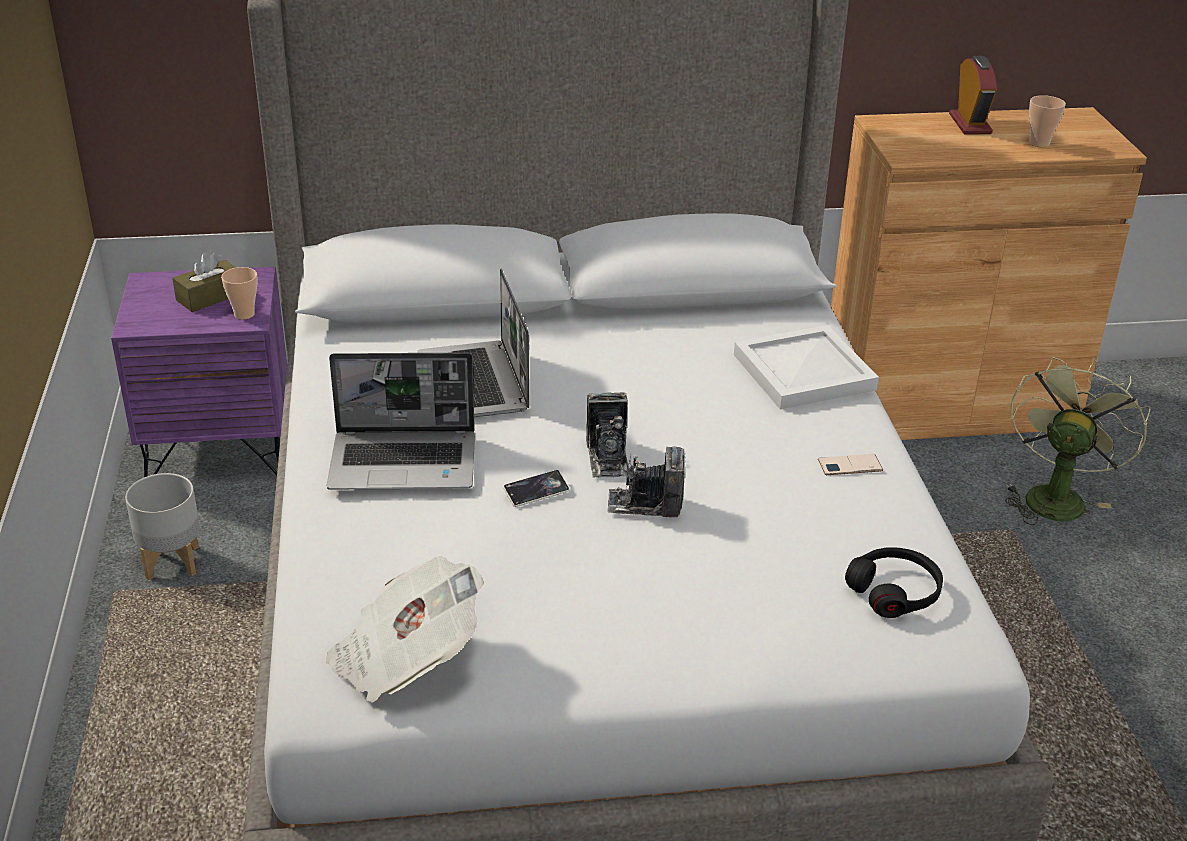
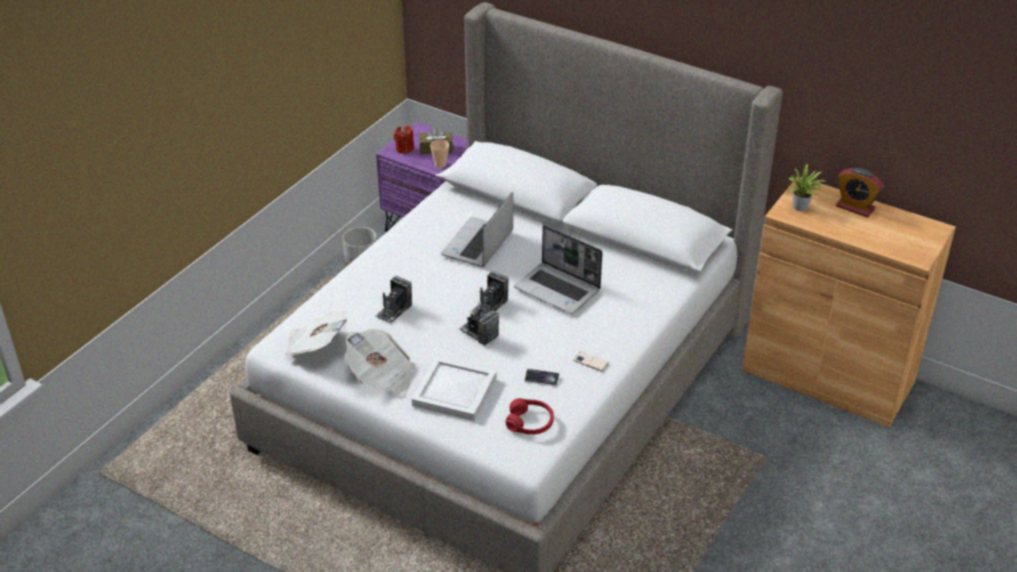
camera: 40 degrees right, 5 degrees up
(155, 314) = (404, 149): none -> red candle
(405, 462) = (407, 267): laptop -> laptop (558, 289)
(471, 533) = (394, 310): none -> camera
(536, 492) = (441, 306): phone -> phone (541, 379)
(581, 647) = (381, 376): none -> newspaper
(804, 371) = (636, 308): white tray -> white tray (456, 391)
(894, 592) = (530, 422): black headphones -> red headphones
(917, 144) = (802, 208): none -> potted plant
(970, 124) = (855, 207): alarm clock -> alarm clock turned 90 degrees clockwise
(1039, 143) = (876, 236): cup -> none
(1055, 496) = (818, 453): green fan -> none

